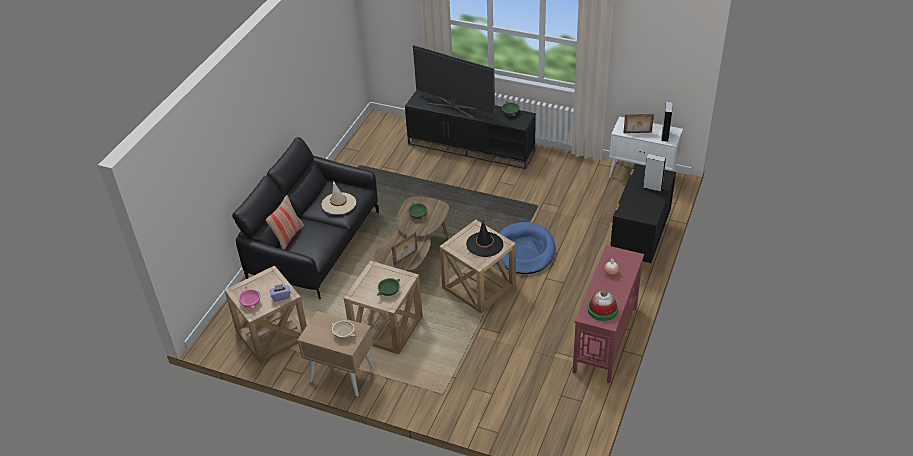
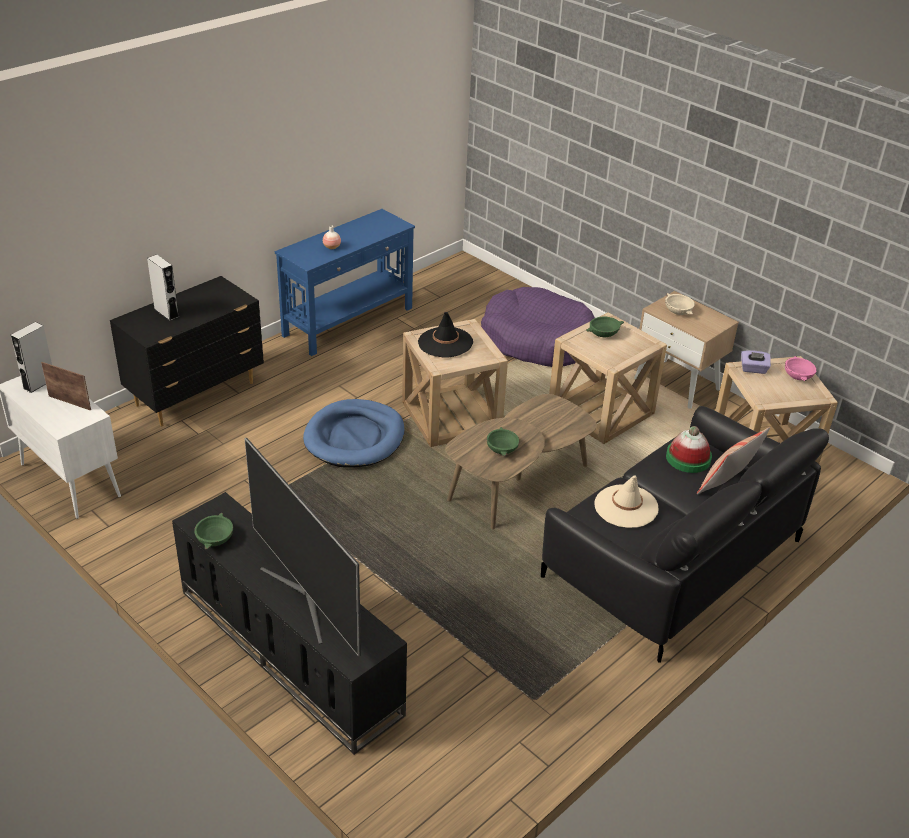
camera: 160 degrees left, 5 degrees down
(406, 257) = (550, 410): picture frame -> none
(460, 377) = (537, 340): none -> purple dog bed
(602, 309) = (376, 224): hat -> hat (688, 458)
(605, 339) = (349, 322): red console table -> blue console table

